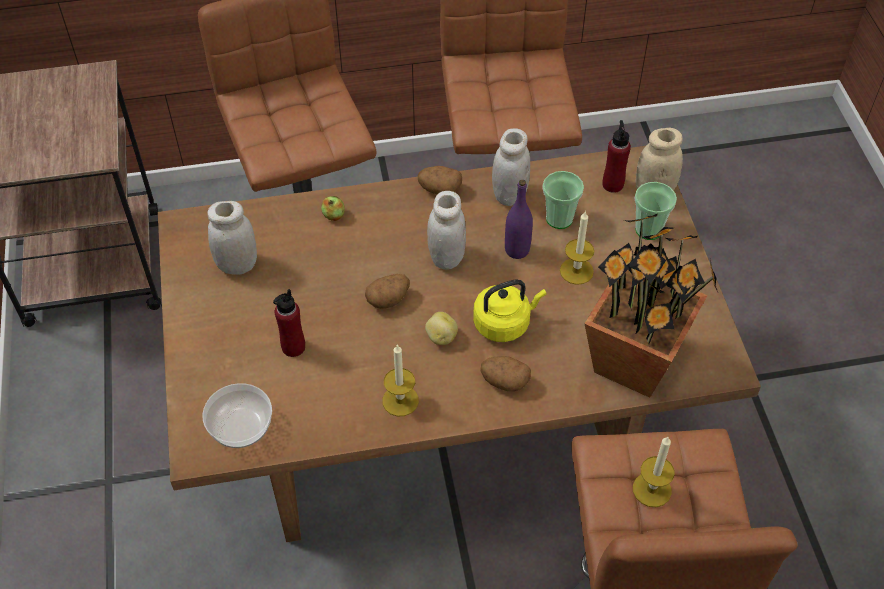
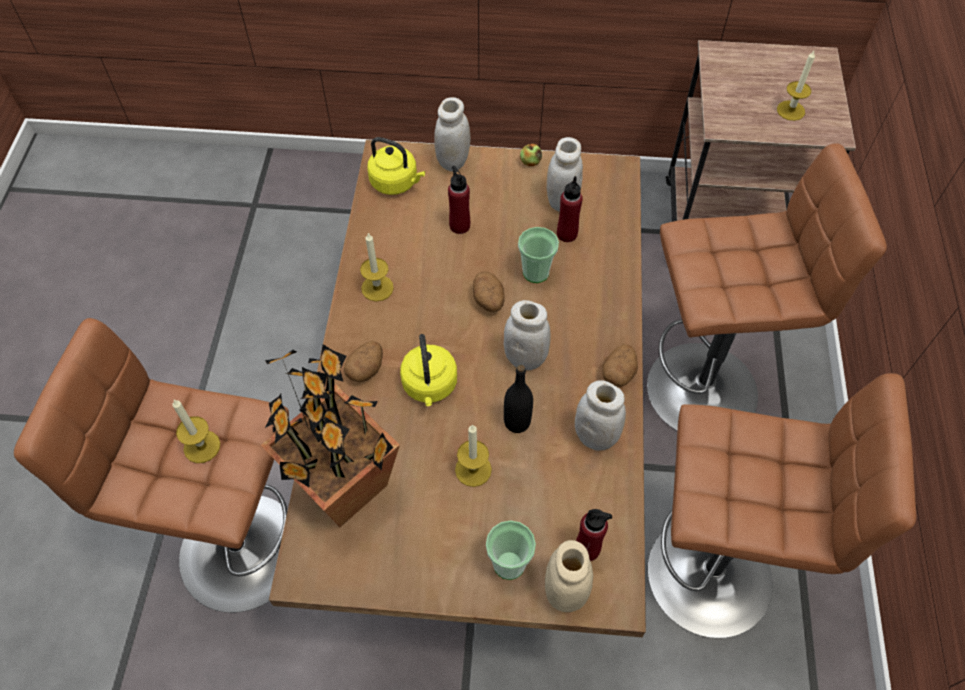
camera: 105 degrees right, 5 degrees up
(67, 106) = (790, 110): none -> candle
(194, 376) = (453, 161): none -> white jar
(240, 425) = (396, 182): bowl -> yellow kettle
(283, 253) = (567, 234): none -> red bottle
(333, 215) = (603, 278): apple -> apple (530, 162)
(441, 337) = (432, 332): potato -> none
(517, 250) = (517, 422): purple bottle -> black bottle
(559, 219) = (549, 475): cup -> cup (536, 272)

